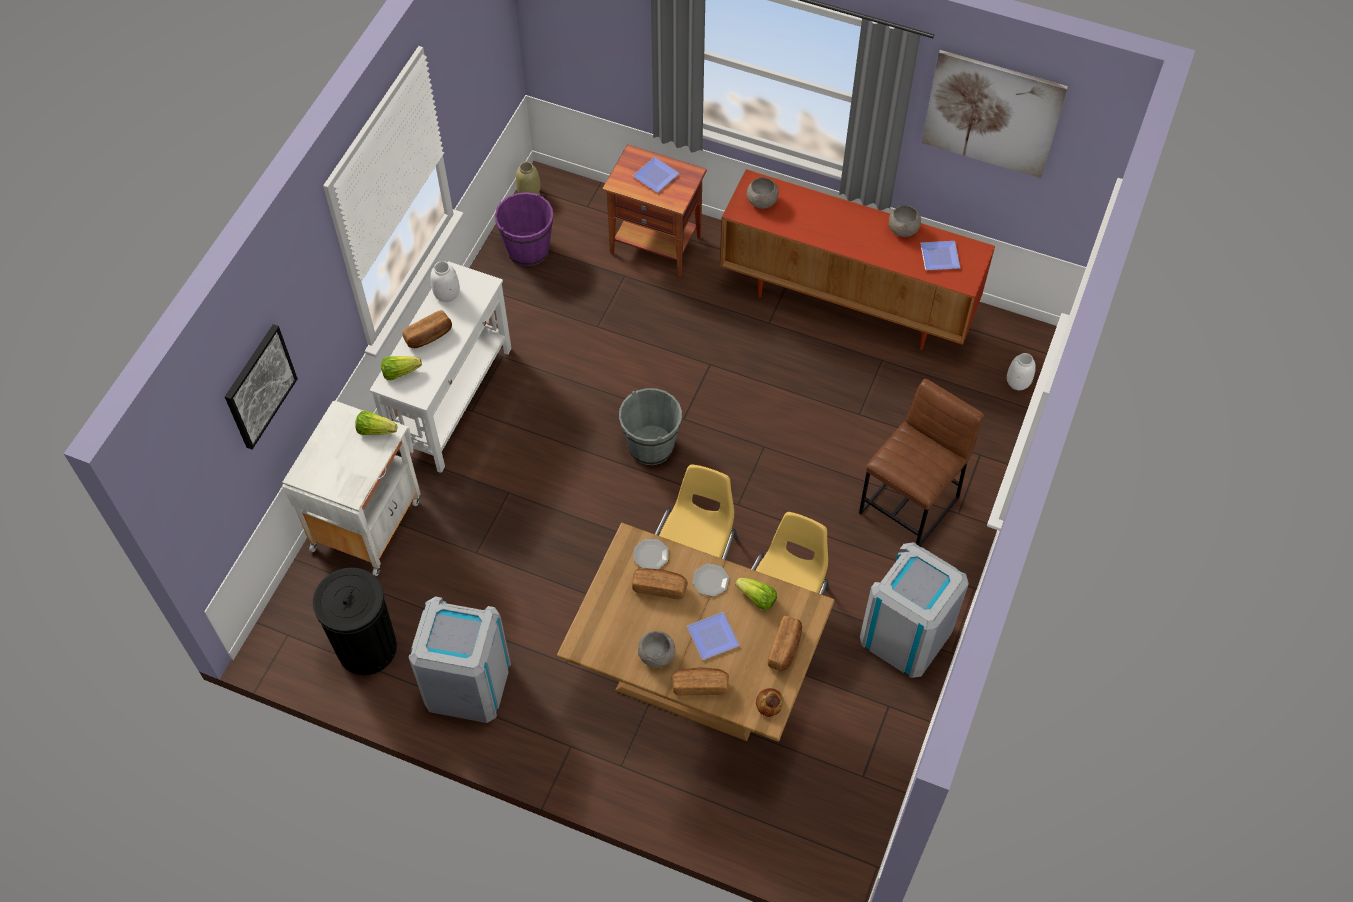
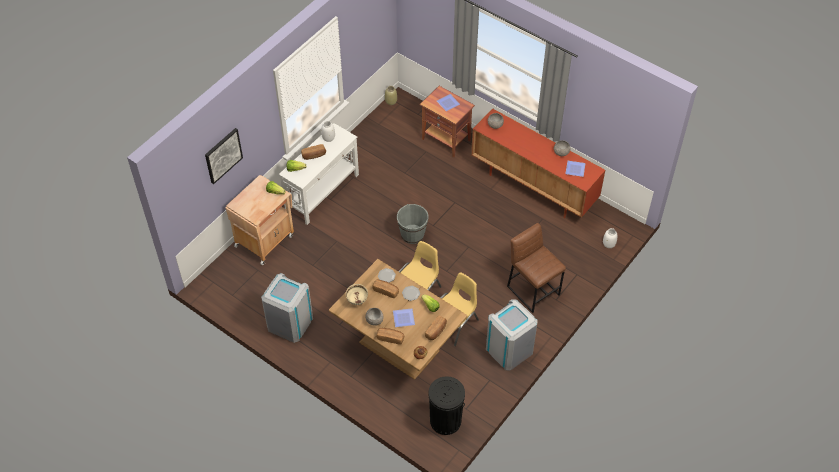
camera: 15 degrees right, 5 degrees down
(367, 523) = (265, 240): white cart -> brown cart
(367, 648) = (248, 296): black trash can -> black trash can (445, 420)
(528, 250) = (382, 129): purple bucket -> none
(609, 621) = (357, 300): none -> beige bowl
(910, 504) = (532, 290): brown chair -> brown chair turned 90 degrees counterclockwise
(992, 114) = (606, 101): picture -> none

